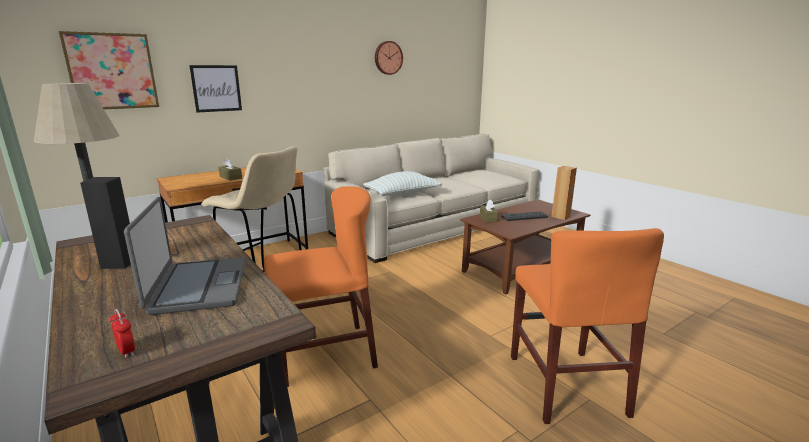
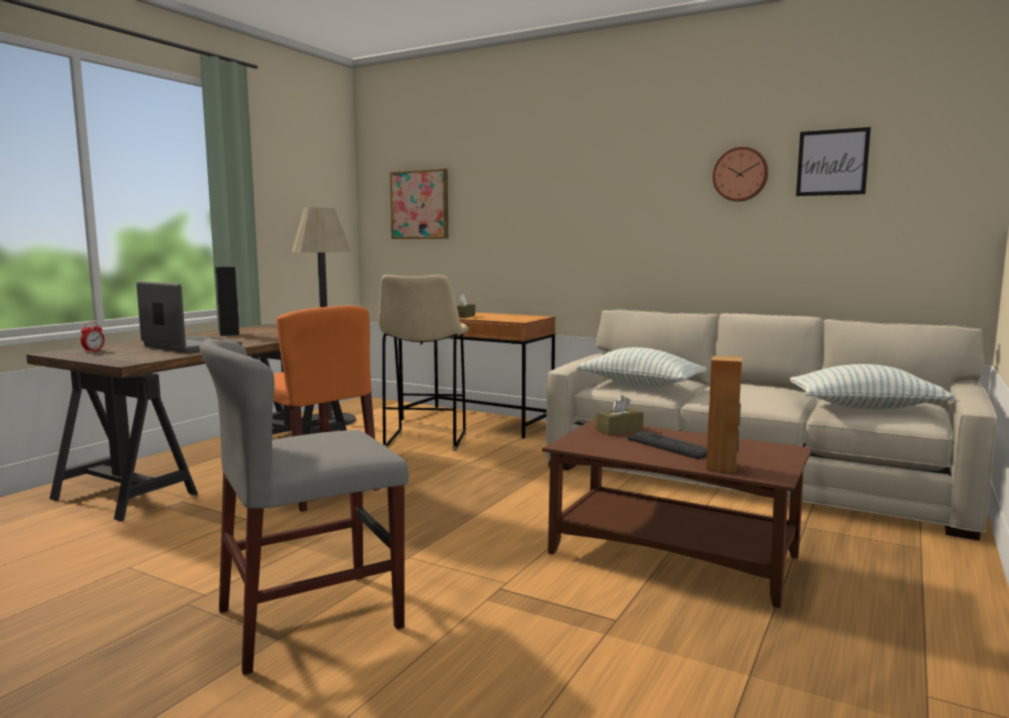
camera: 65 degrees right, 10 degrees down
(198, 286) = (190, 346): laptop -> laptop turned 105 degrees counterclockwise
(216, 88) = (499, 221): picture -> picture (832, 162)
(489, 177) = (865, 407): none -> pillow
(565, 384) = (310, 618): orange chair -> grey chair

